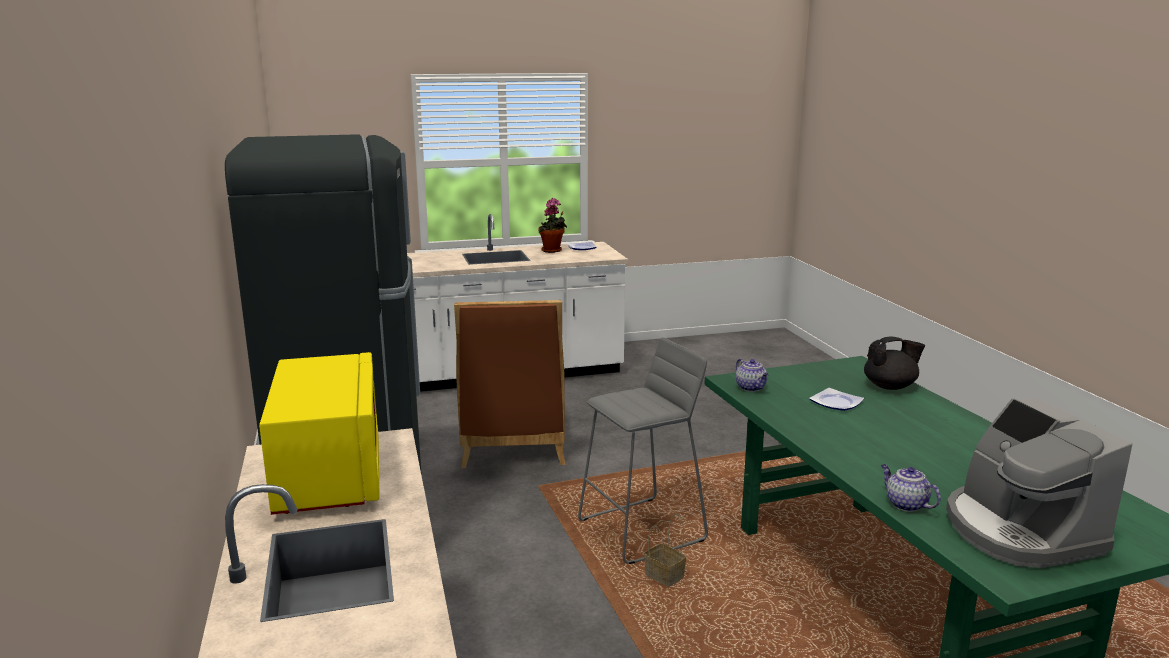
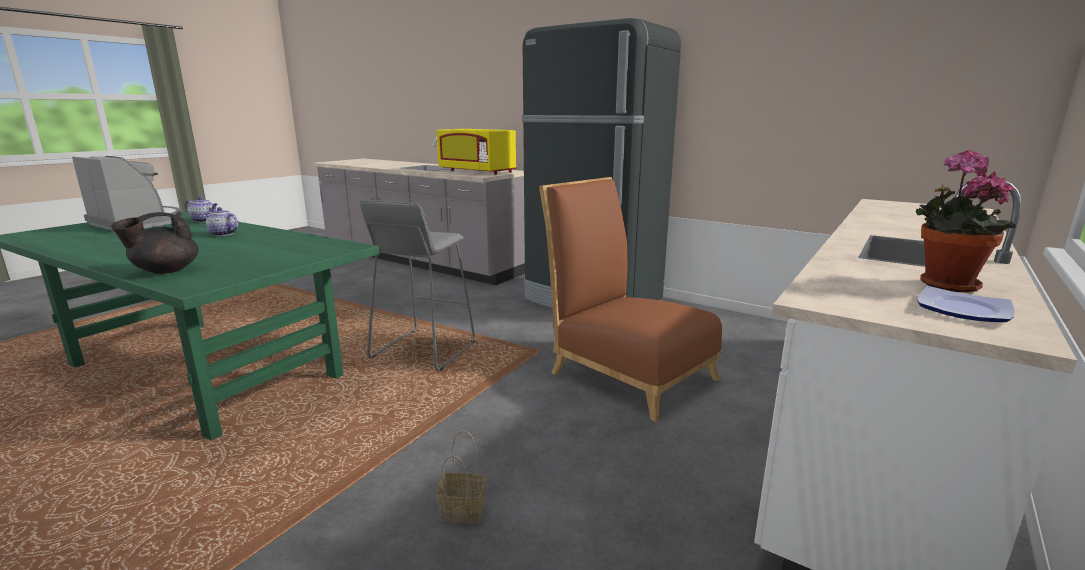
camera: 140 degrees right, 0 degrees up
(665, 577) = (382, 334): basket -> basket (461, 512)
(751, 388) = (326, 245): teapot -> teapot (223, 234)
(836, 403) = (238, 249): plate -> none

